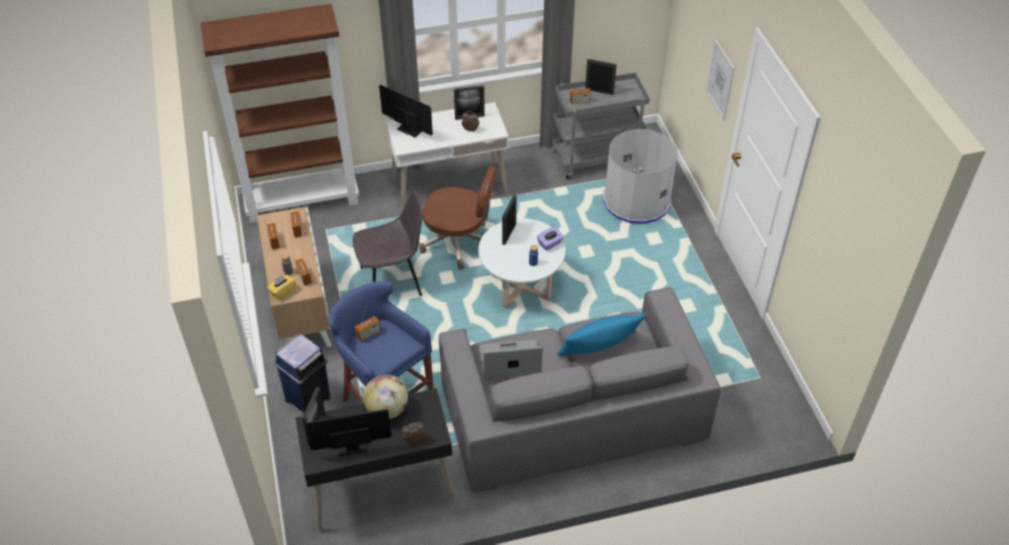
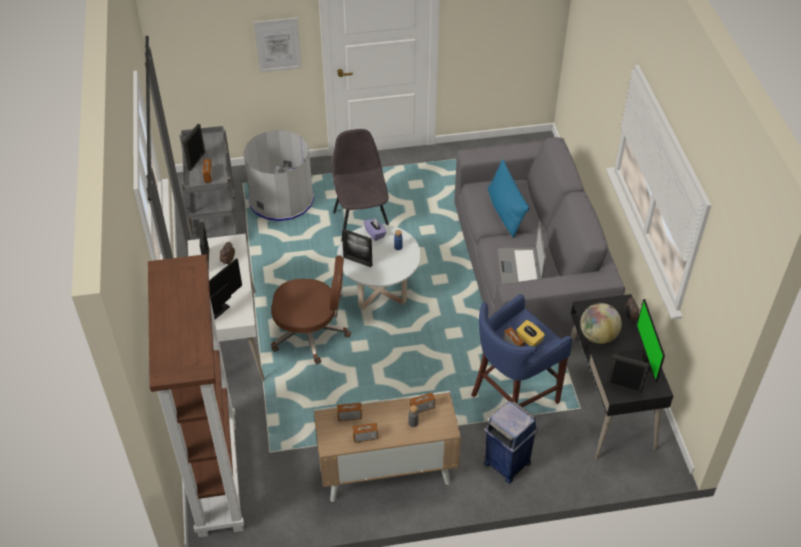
camera: 85 degrees left, 0 degrees up
(282, 291) = (441, 427): yellow tissue box -> yellow tissue box (529, 339)
(393, 281) = (358, 390): grey chair -> grey chair (362, 222)
(460, 242) = (311, 333): brown office chair -> brown office chair turned 75 degrees clockwise

